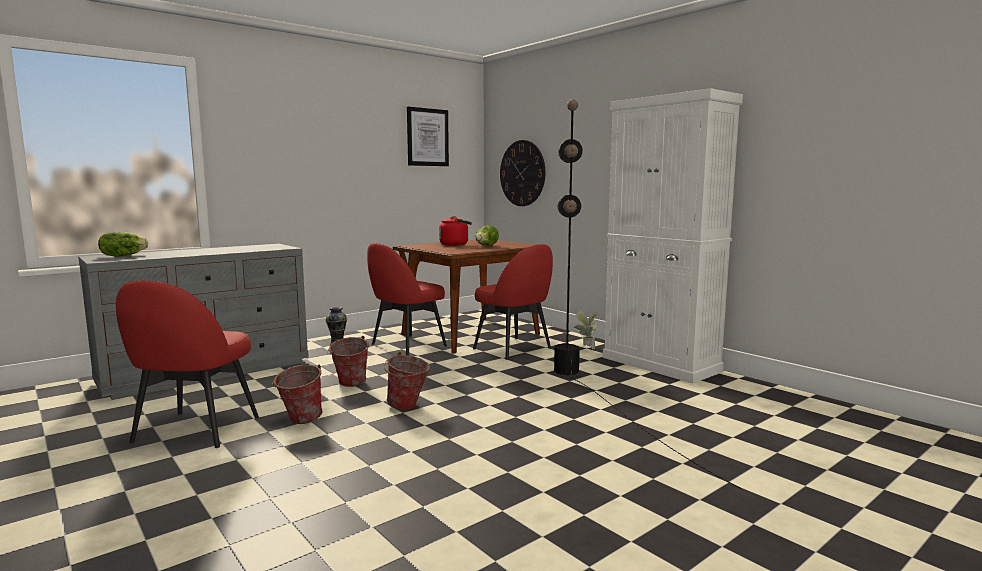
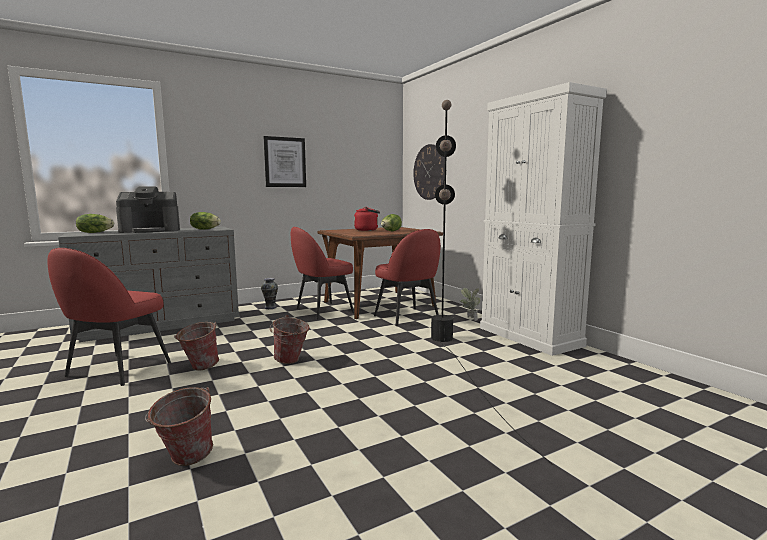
camera: 10 degrees right, 0 degrees up
(194, 251) = (151, 230): none -> coffee machine
(264, 248) = (205, 229): none -> lettuce
(349, 384) = (257, 340): bucket -> bucket (184, 460)
(427, 137) = (353, 144): picture -> picture (285, 162)

